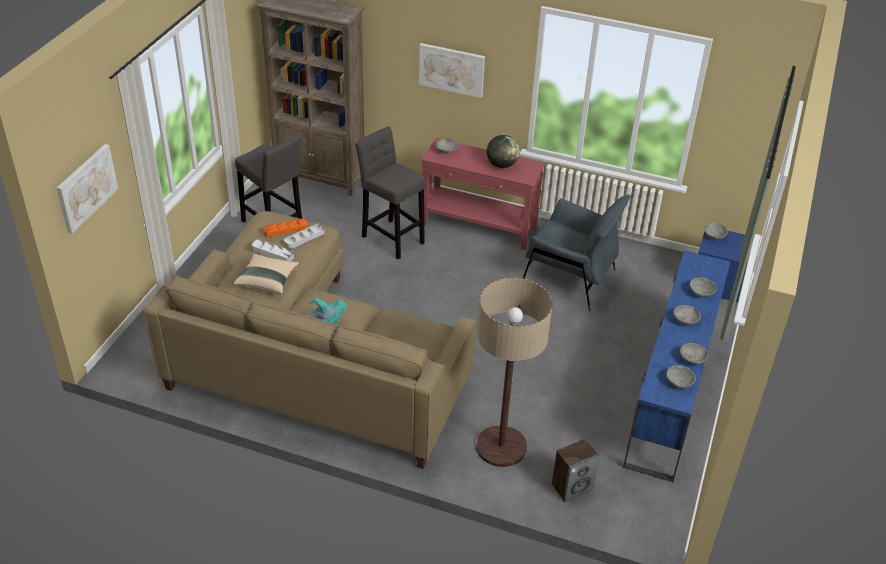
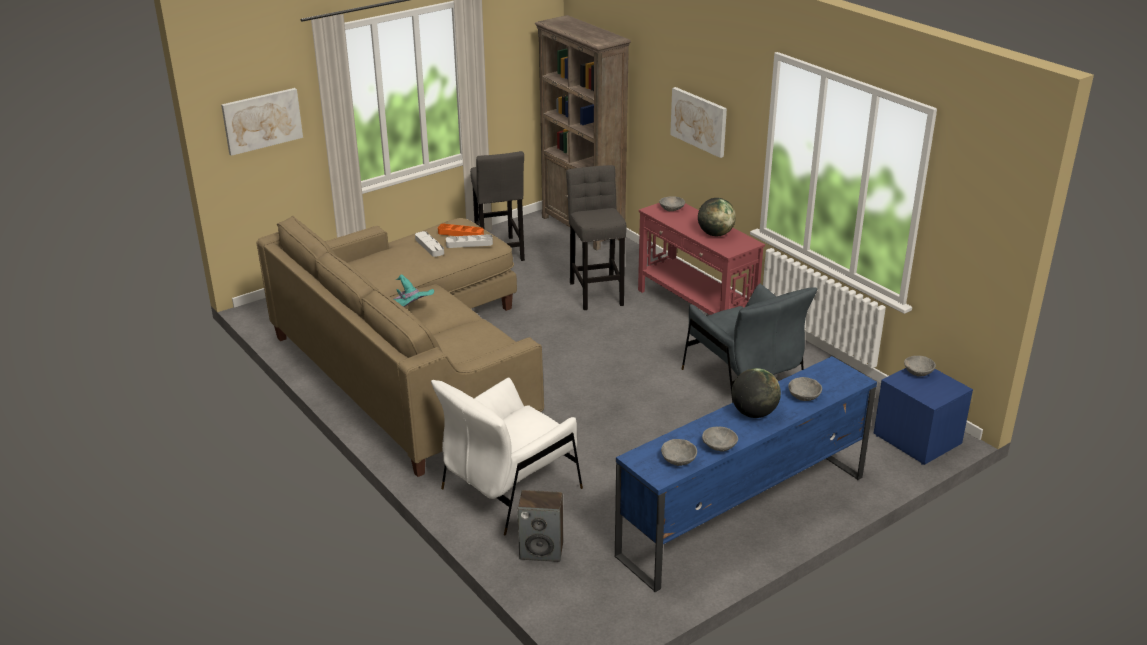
camera: 35 degrees right, 10 degrees down
(267, 281) = (401, 264): beige pillow -> none
(501, 447) = (510, 489): floor lamp -> white armchair
(685, 321) = (754, 413): grey bowl -> globe

